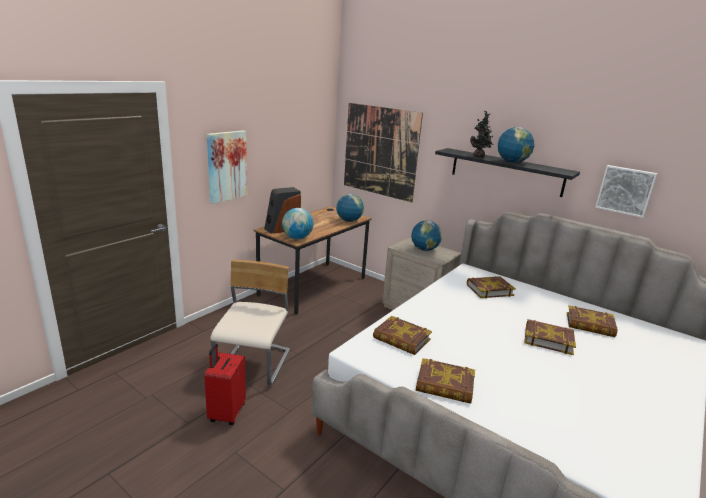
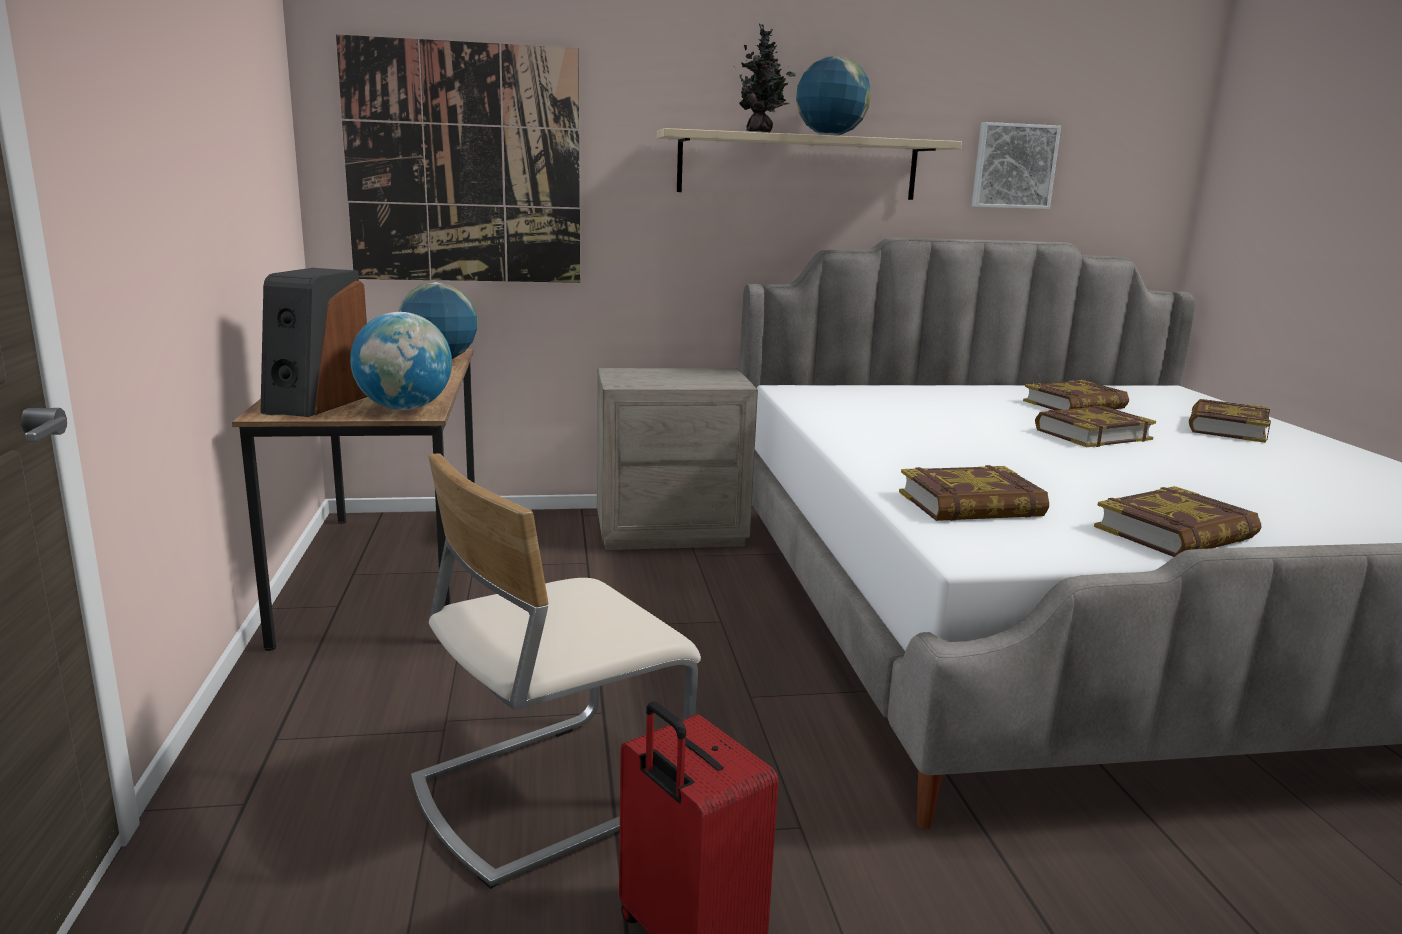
camera: 45 degrees left, 5 degrees down
(226, 166) = (147, 184): picture -> none
(254, 364) = (547, 792): beige chair -> beige chair turned 90 degrees counterclockwise
(424, 249) = (672, 377): globe -> none
(489, 290) = (883, 405): book -> book (1226, 428)
(506, 172) = (798, 166): black shelf -> beige shelf

